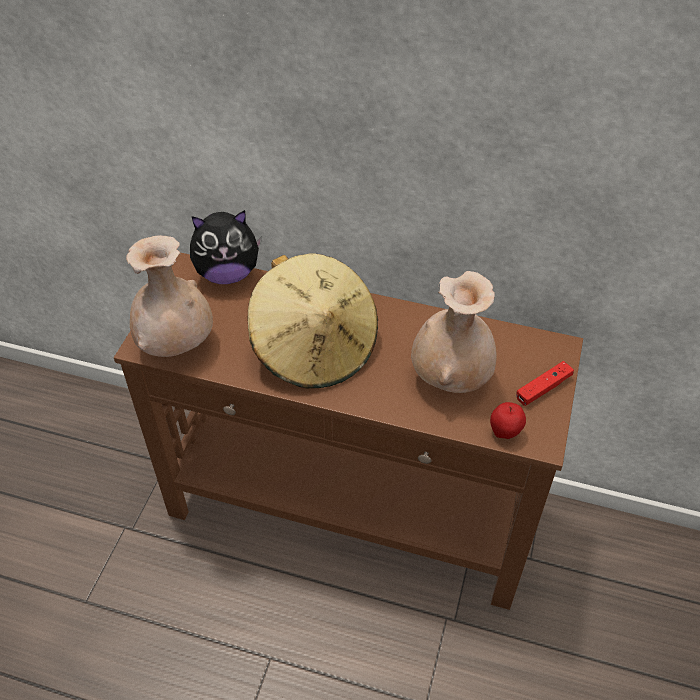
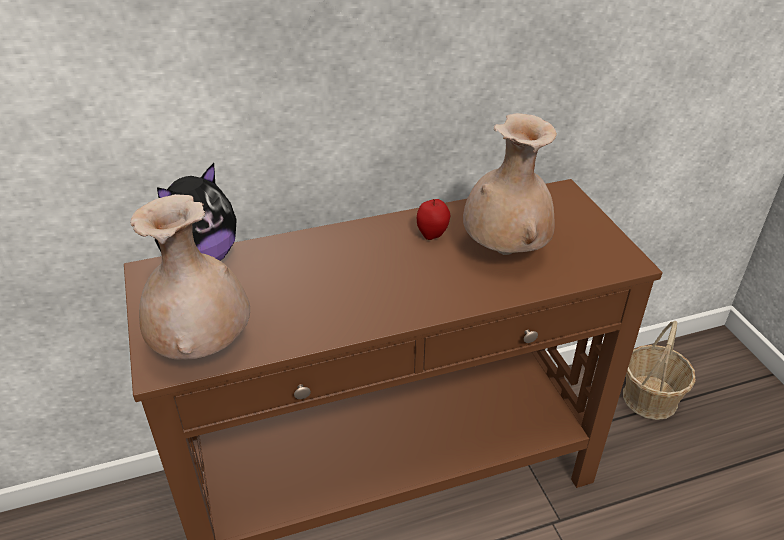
camera: 35 degrees left, 10 degrees down
(315, 348) = (358, 283): beige hat -> none
(505, 433) = (594, 270): apple -> apple (432, 235)
(543, 388) = (584, 224): red game controller -> none
(632, 574) = (650, 398): none -> basket

